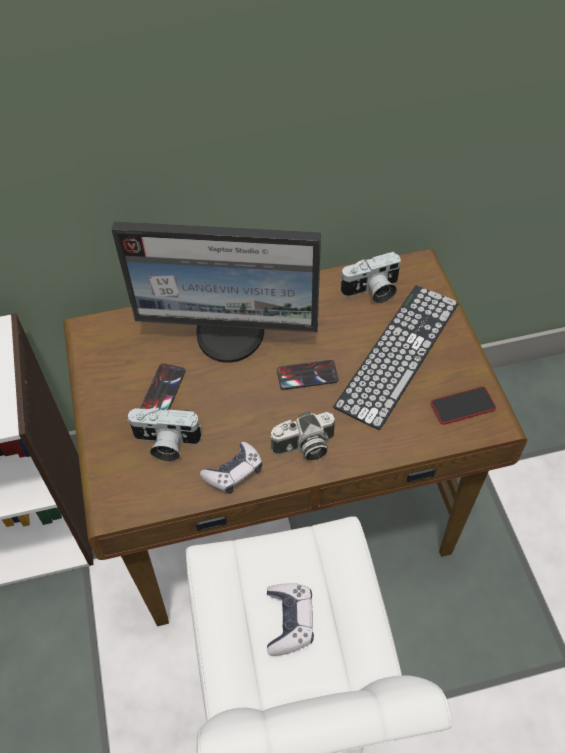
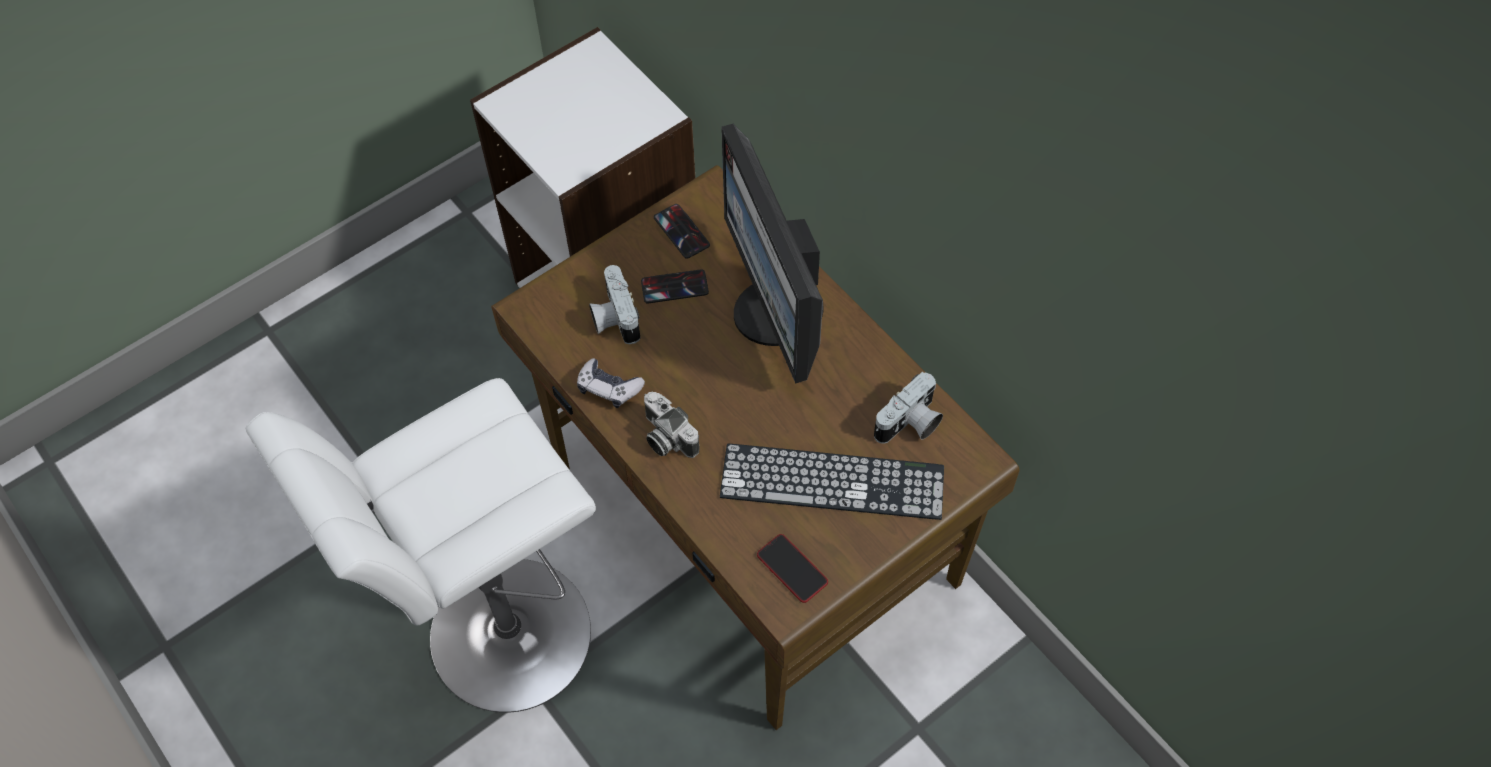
camera: 65 degrees right, 5 degrees up
(289, 621) = (458, 484): game controller -> none
(307, 375) = (757, 405): phone -> phone (681, 231)
(372, 291) = (910, 424): camera -> camera turned 90 degrees counterclockwise

